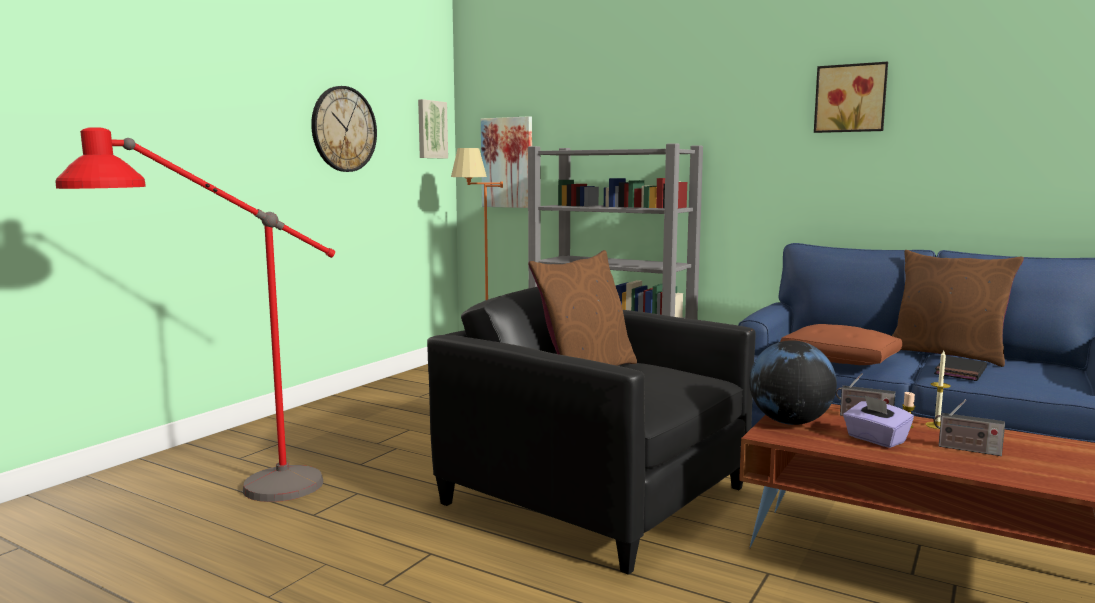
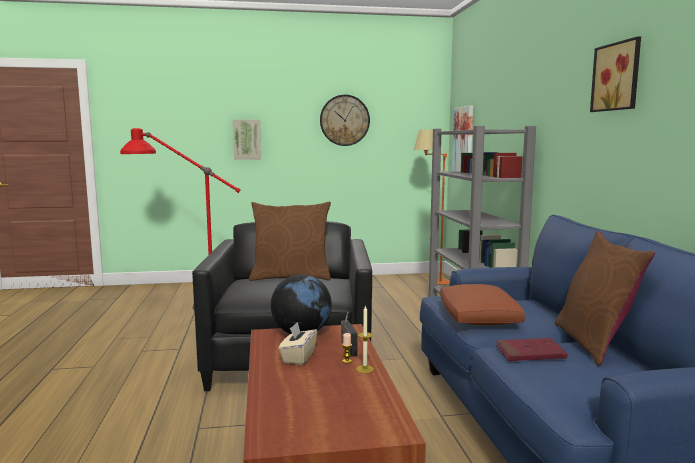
camera: 50 degrees right, 0 degrees up
(431, 129) = (423, 117): picture -> picture (247, 139)
(875, 439) = (298, 357): purple tissue box -> beige tissue box
(960, 372) = (530, 353): black book -> red book
(966, 449) = (316, 383): radio -> none

